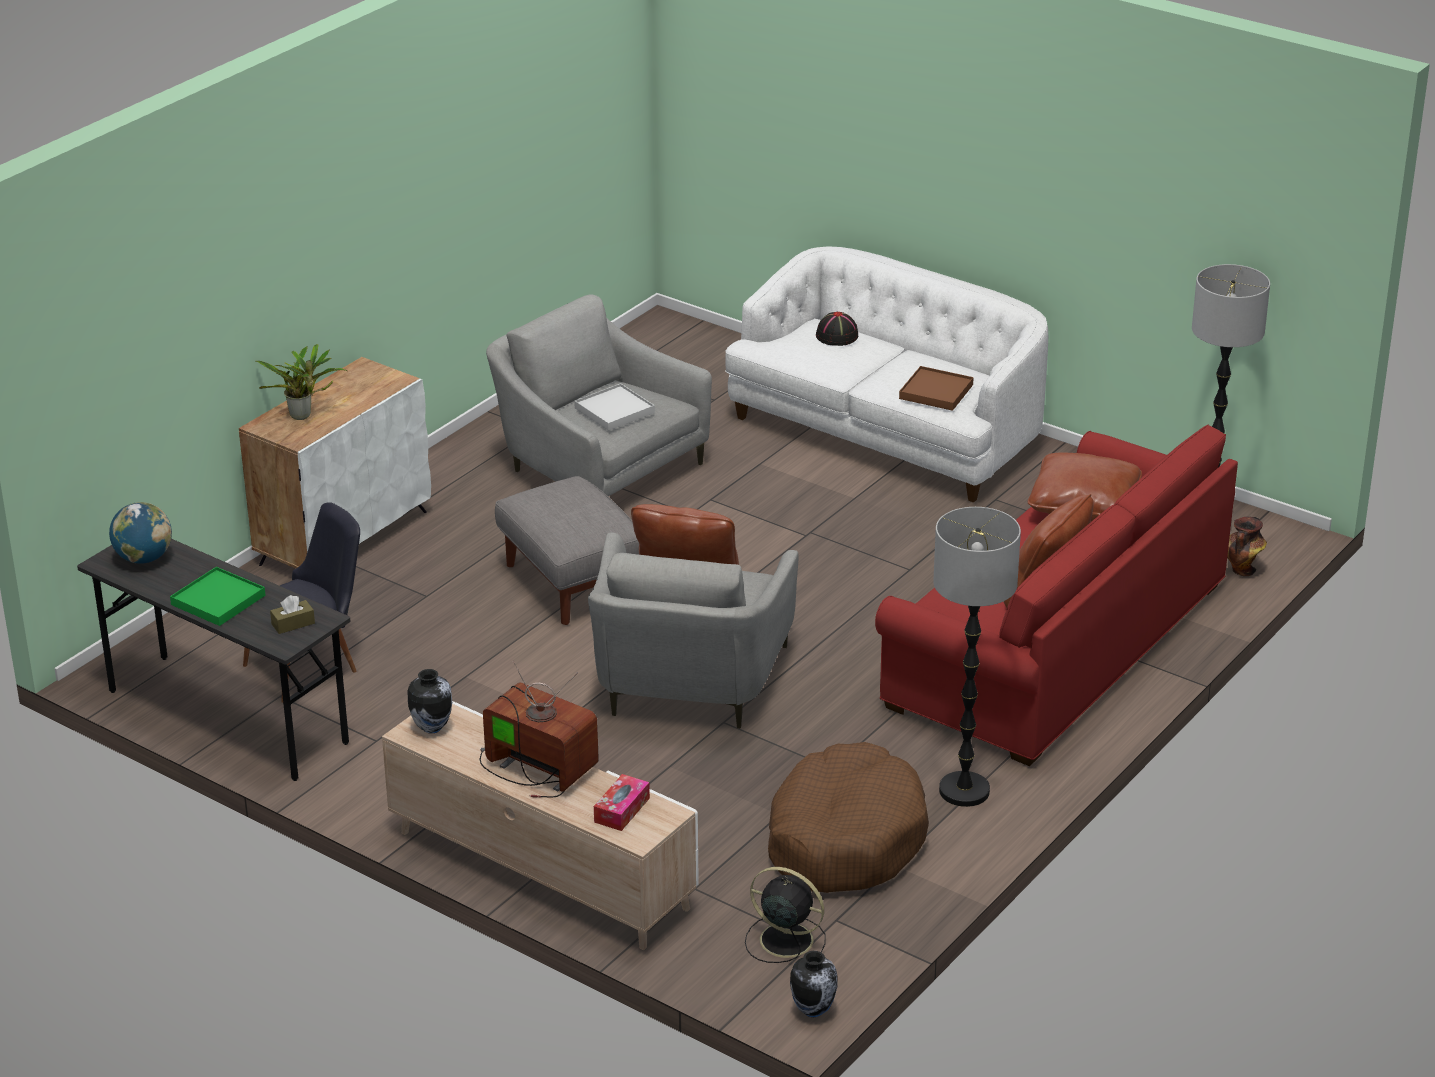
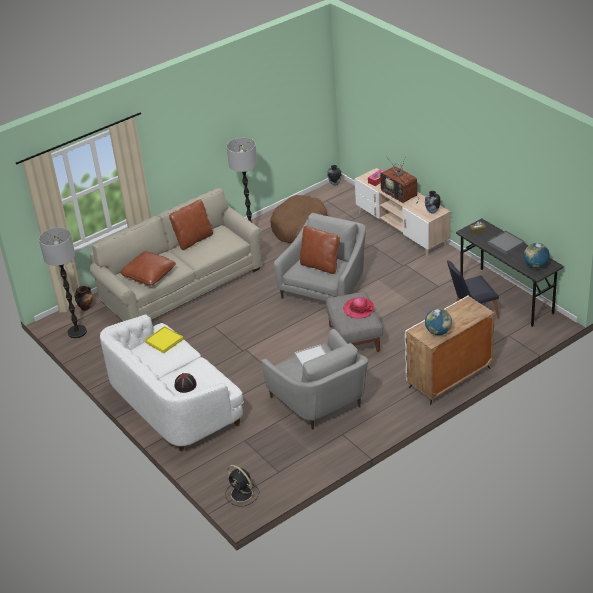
camera: 160 degrees left, 5 degrees up
(218, 600) = (506, 244): green tray -> grey tray
(303, 416) = (463, 315): potted plant -> none
(352, 383) = (438, 332): none -> globe
(556, 511) = (358, 309): none -> hat
(784, 939) = (334, 202): black fan -> black fan (242, 494)
(936, 392) = (164, 341): brown tray -> yellow tray
(1057, 646) = (181, 285): red sofa -> beige sofa

